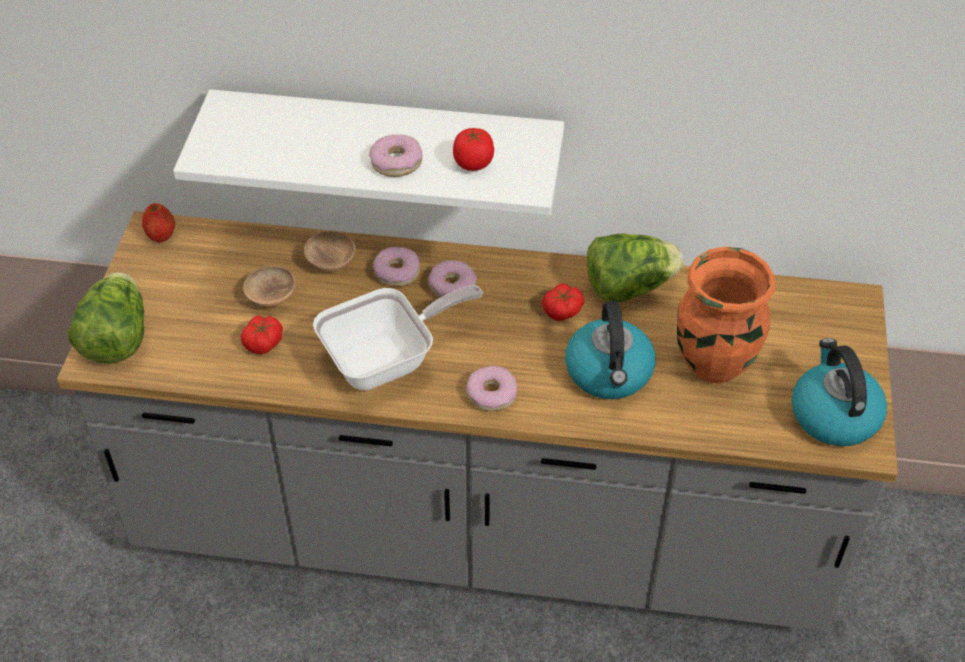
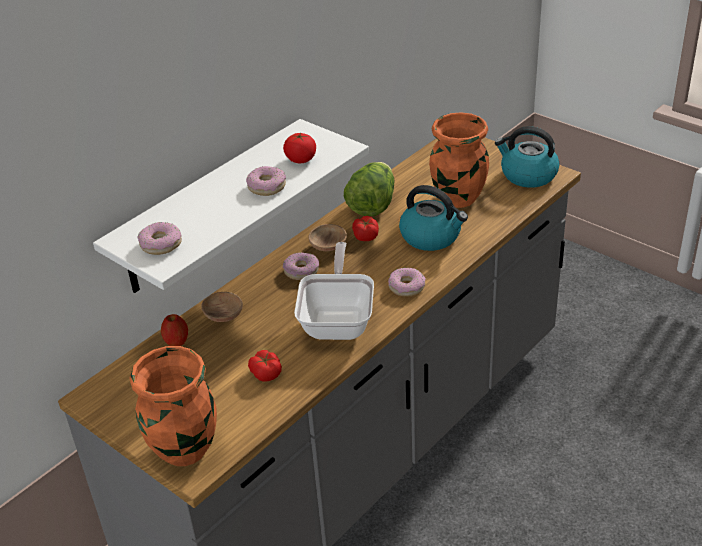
camera: 55 degrees left, 10 degrees down
(116, 338) = (185, 450): lettuce -> orange vase
(161, 236) = (103, 392): apple -> apple (177, 342)
(271, 297) = (227, 355): brown bowl -> brown bowl (328, 246)
(397, 272) = (265, 289): donut -> donut (161, 244)

